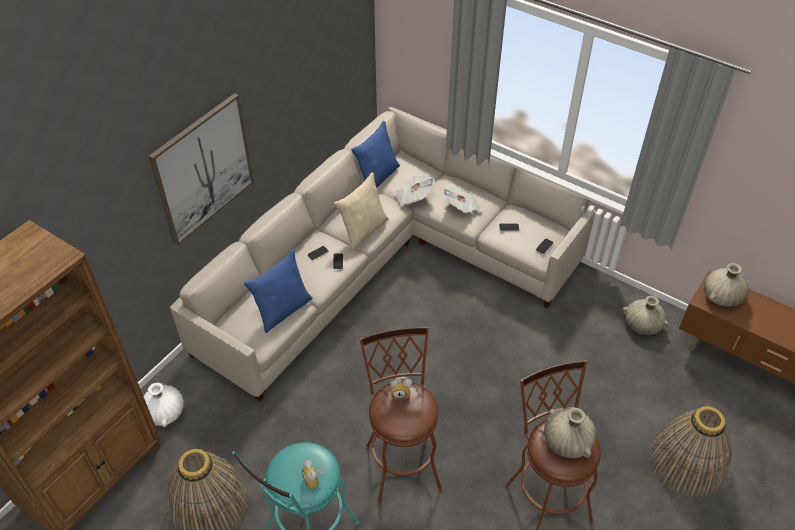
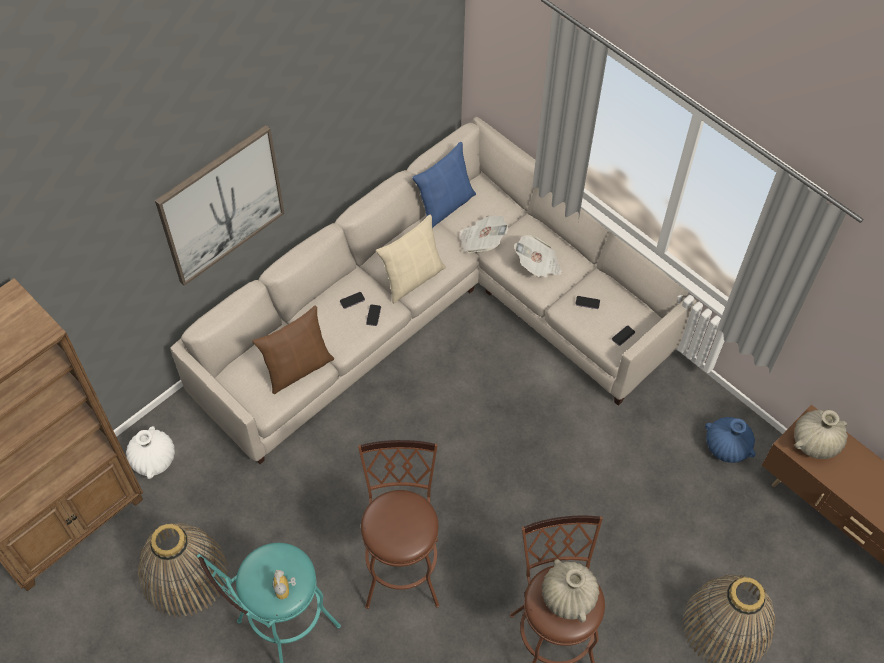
camera: 10 degrees right, 10 degrees up
(283, 310) = (298, 368): blue pillow -> brown pillow
(401, 393) = (400, 505): alarm clock -> none
(642, 325) = (727, 447): beige vase -> blue vase

